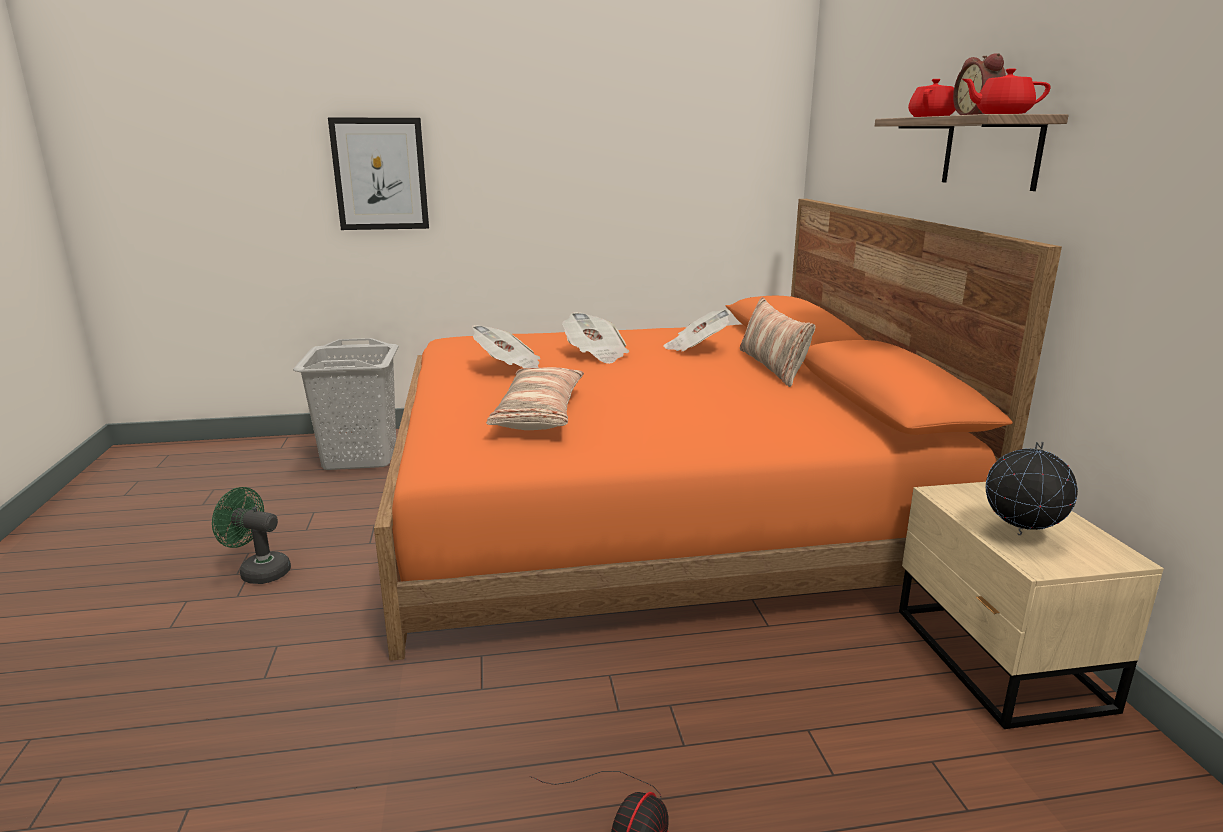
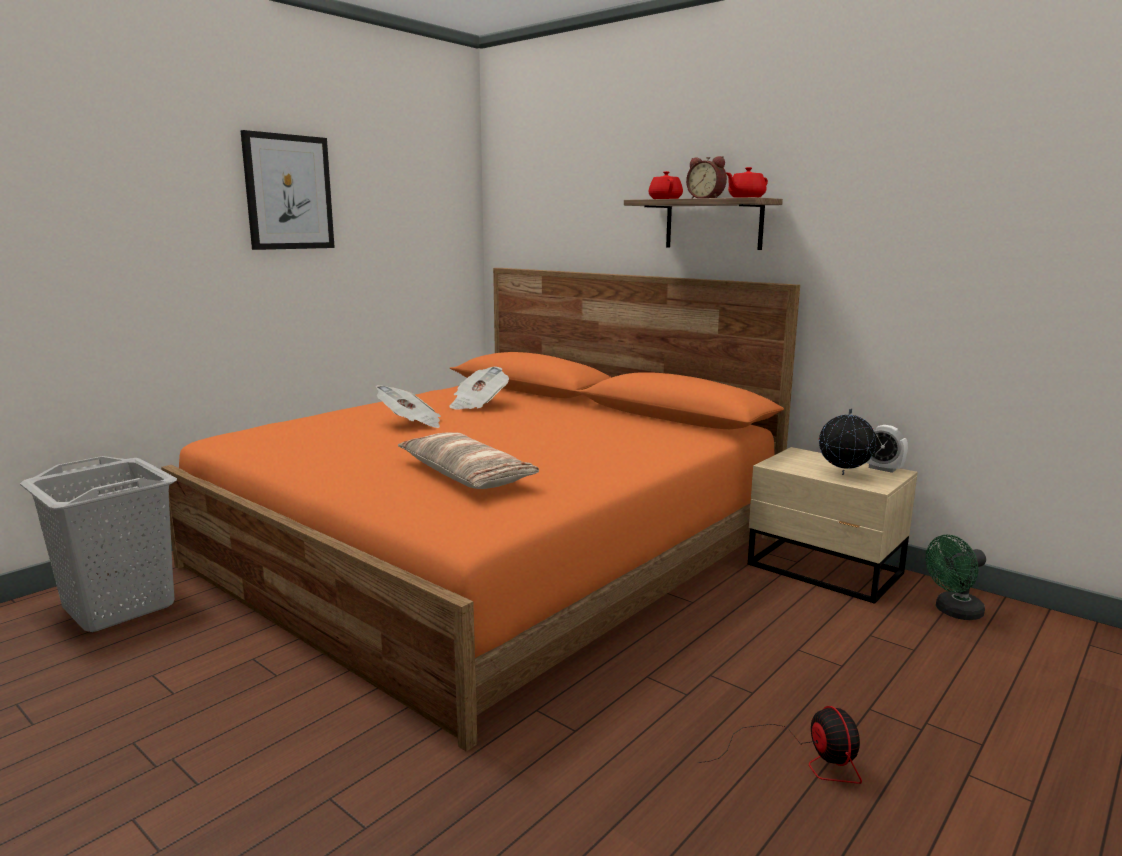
camera: 40 degrees left, 5 degrees down
(259, 571) = (183, 752): green fan -> green fan (953, 612)
(380, 174) = (83, 254): picture -> picture (288, 192)
(509, 367) = (355, 447): newspaper -> none
(772, 366) = (560, 407): pillow -> none
(1105, 546) = (882, 468): none -> alarm clock

